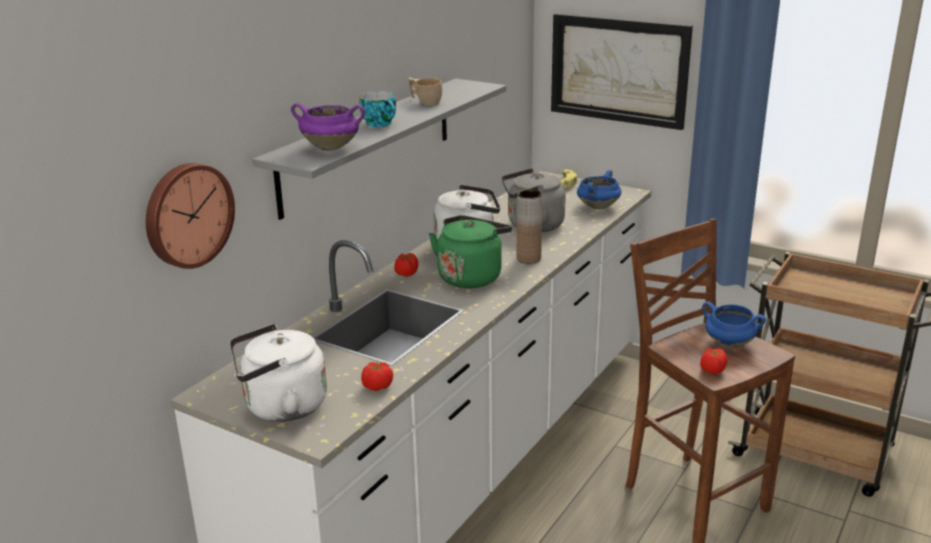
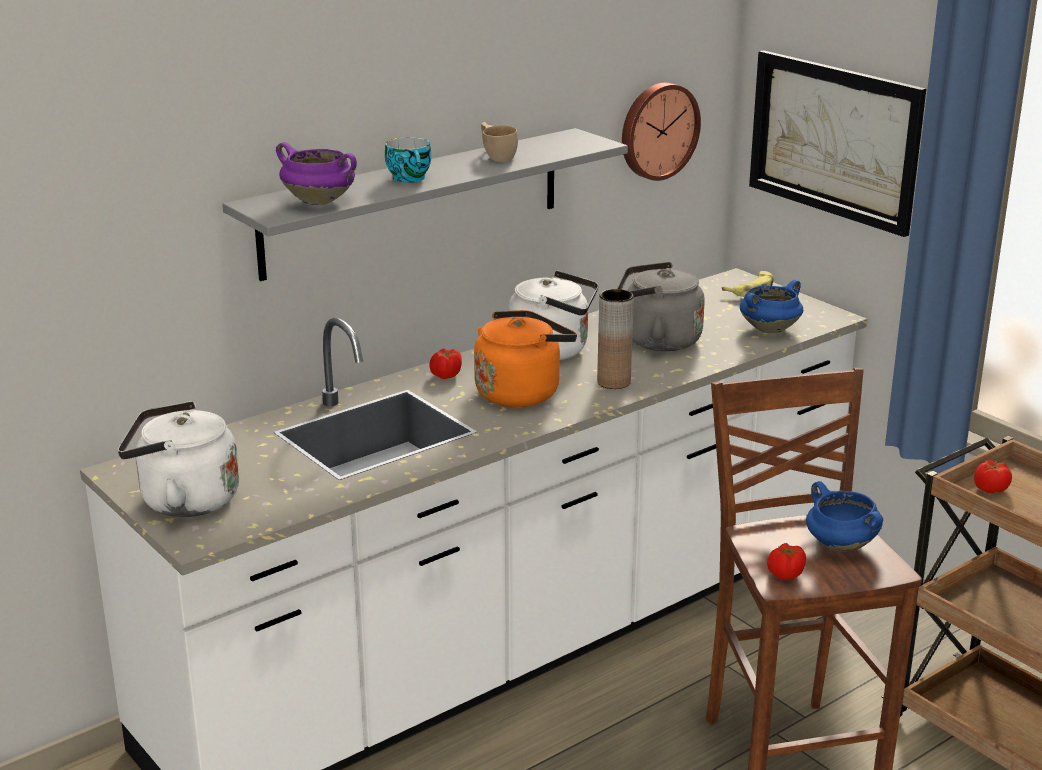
camera: 20 degrees right, 0 degrees up
(187, 214) = (123, 259): wall clock -> wall clock (657, 130)
(377, 387) = (303, 500): tomato -> tomato (990, 489)
(471, 276) = (521, 392): green kettle -> orange kettle

